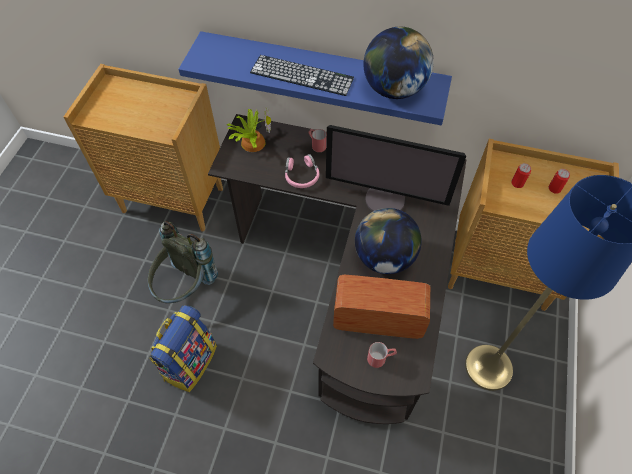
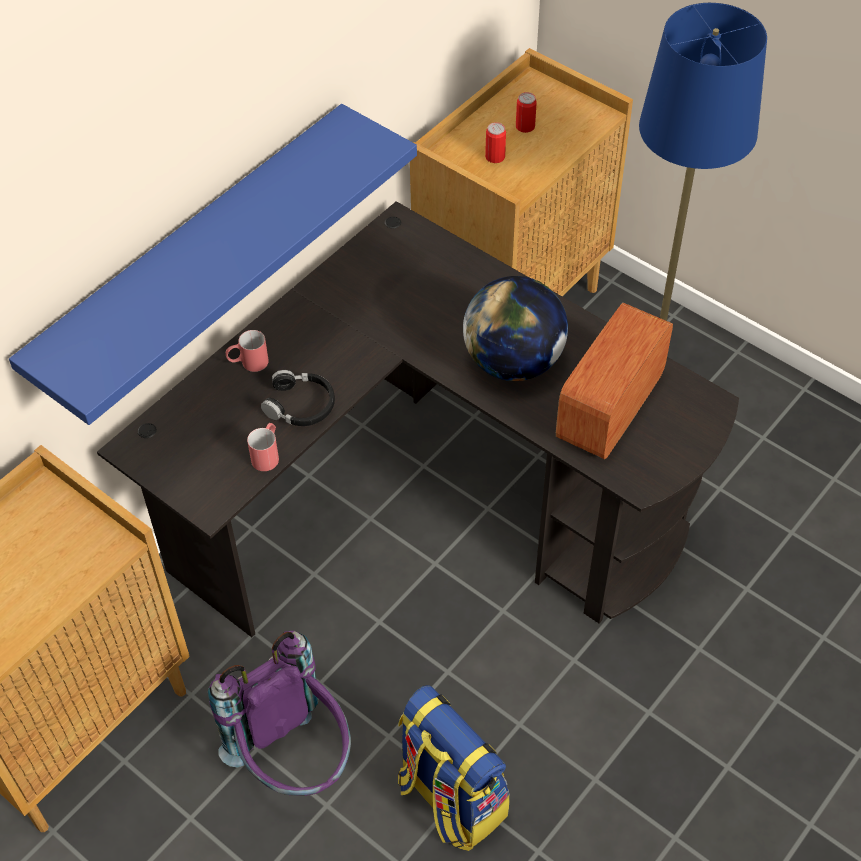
camera: 65 degrees left, 5 degrees down
(185, 287) = (294, 761): grey backpack -> purple backpack
(252, 142) = (182, 449): potted plant -> none
(301, 175) = (300, 405): pink headphones -> black headphones
(302, 75) = (222, 261): keyboard -> none
(381, 358) = (669, 428): red mug -> red mug (267, 454)
(386, 198) = (411, 319): monitor -> none
(393, 89) = (327, 171): globe -> none

